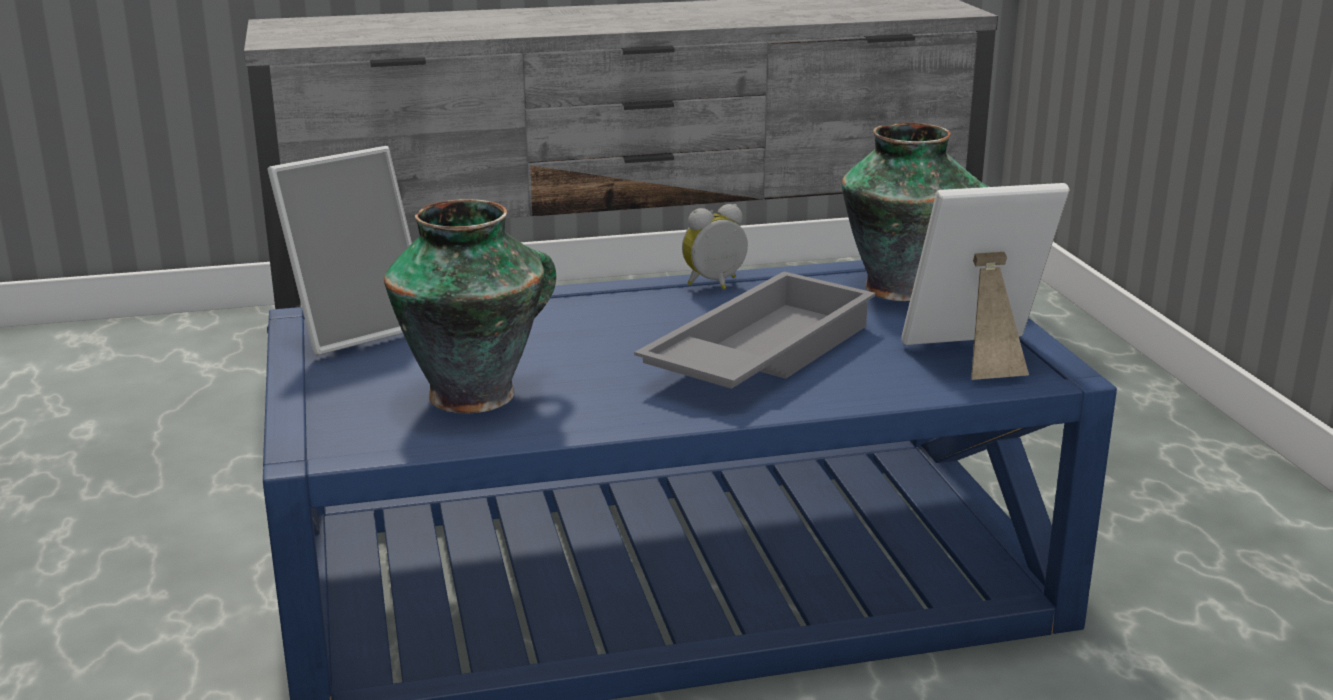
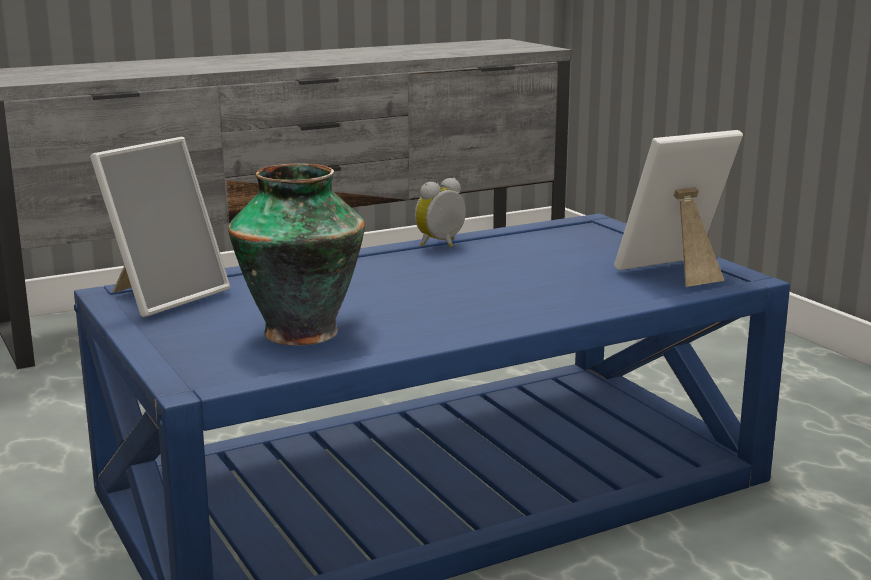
camera: 15 degrees left, 5 degrees down
(758, 353) = (510, 285): grey tray -> none
(905, 289) = (587, 237): vase -> none

